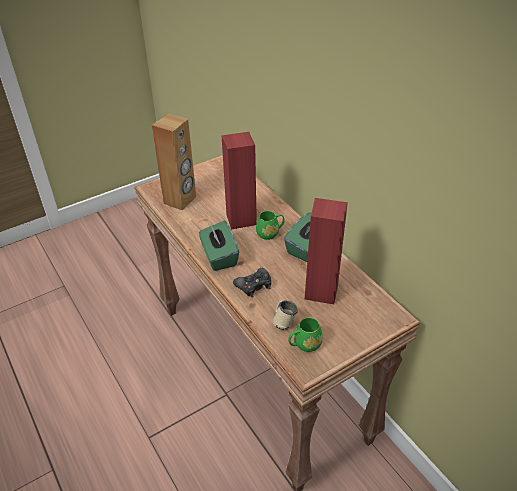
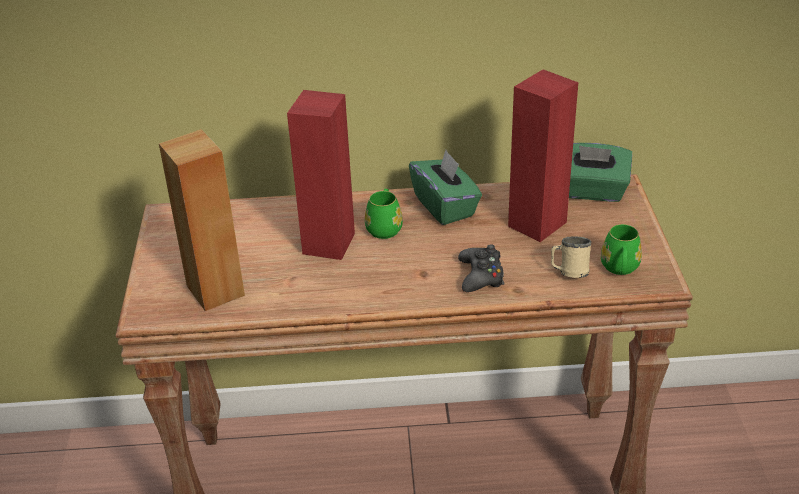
camera: 60 degrees left, 5 degrees down
(219, 257) = (393, 290): green tissue box -> green tissue box (591, 191)

